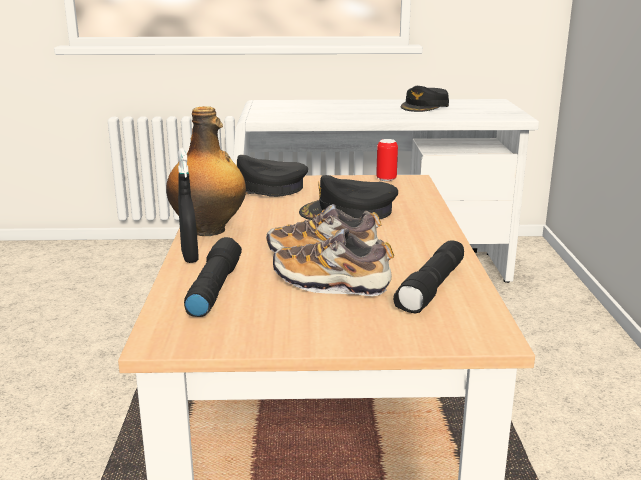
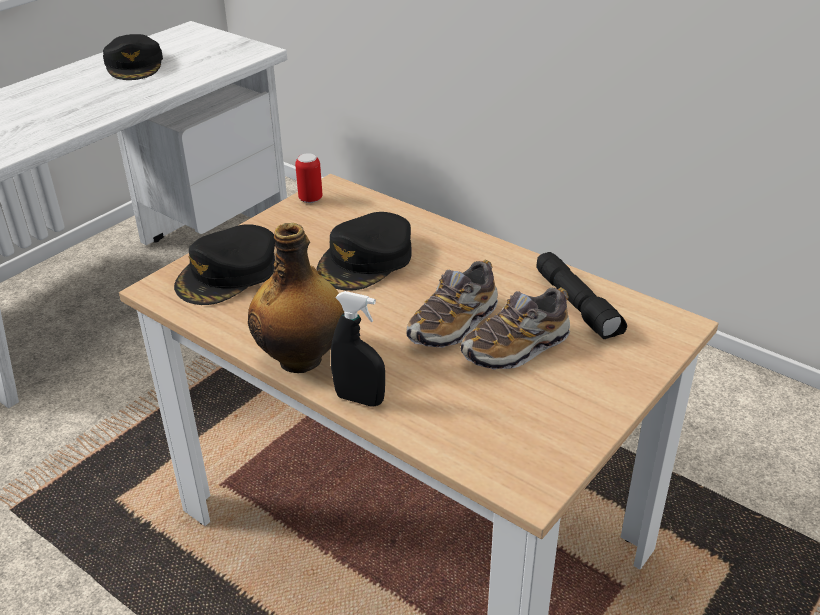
camera: 50 degrees left, 15 degrees up
(213, 288) = (452, 415): black flashlight -> none

